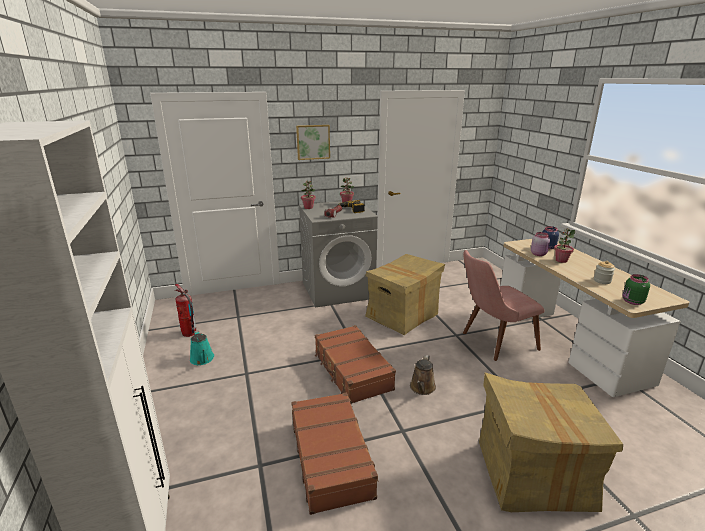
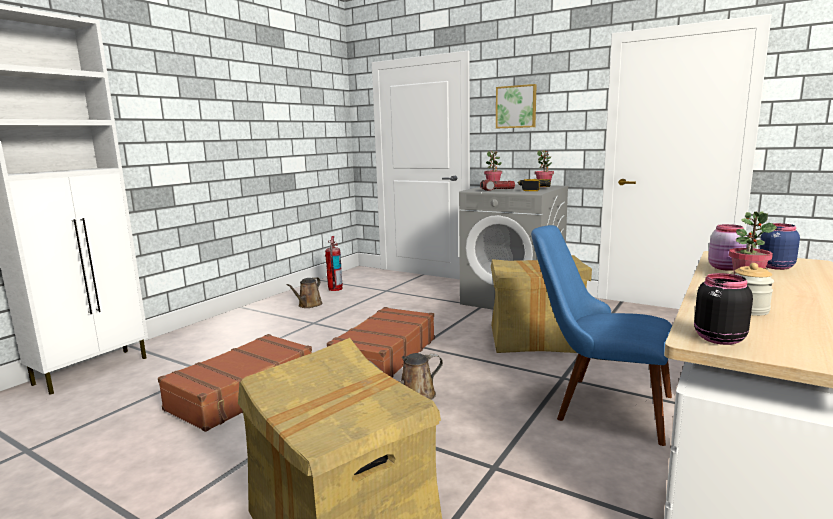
camera: 50 degrees right, 10 degrees down
(202, 359) = (308, 305): turquoise watering can -> brown watering can
(492, 342) = (598, 404): pink chair -> blue chair
(632, 302) = (717, 339): green jar -> black jar

